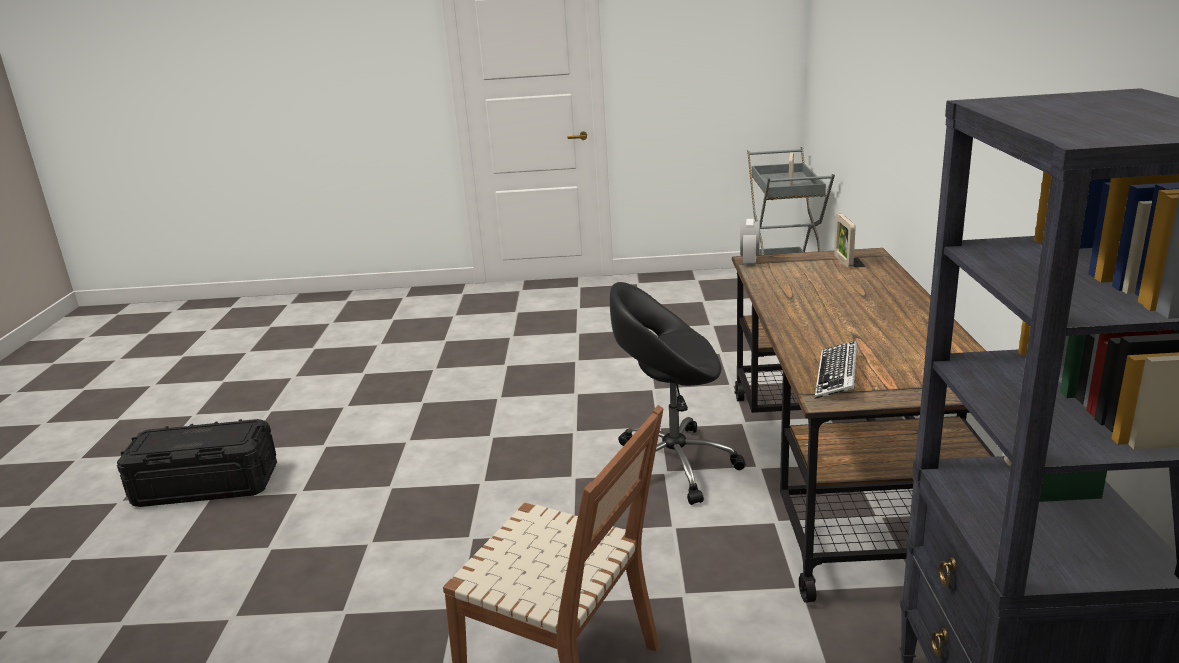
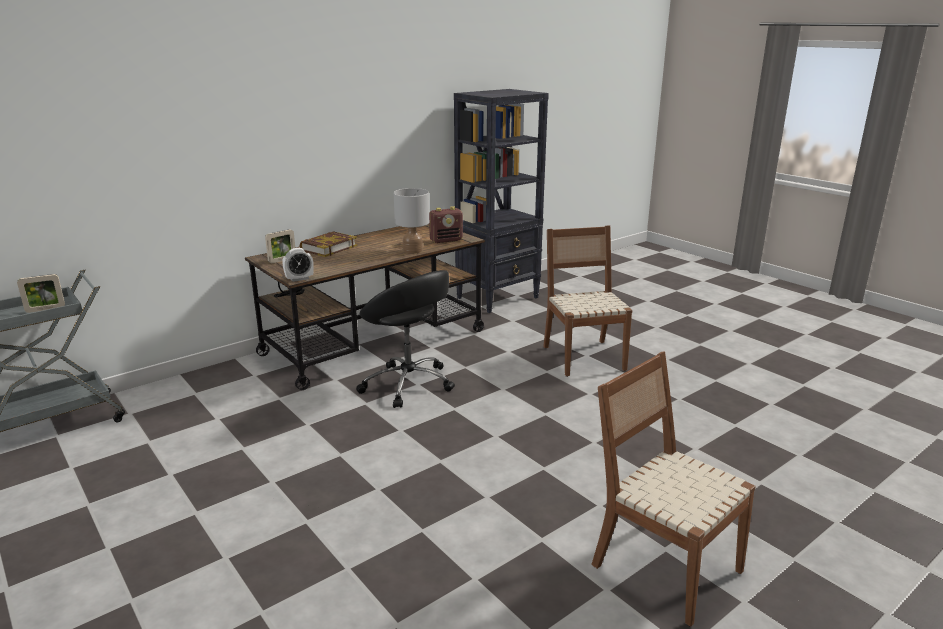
camera: 130 degrees left, 0 degrees up
(206, 485) = (661, 564): black storage box -> chair
(801, 338) = (412, 250): none -> grey table lamp
(837, 376) = (446, 240): keyboard -> radio
(880, 290) = (328, 248): none -> book

